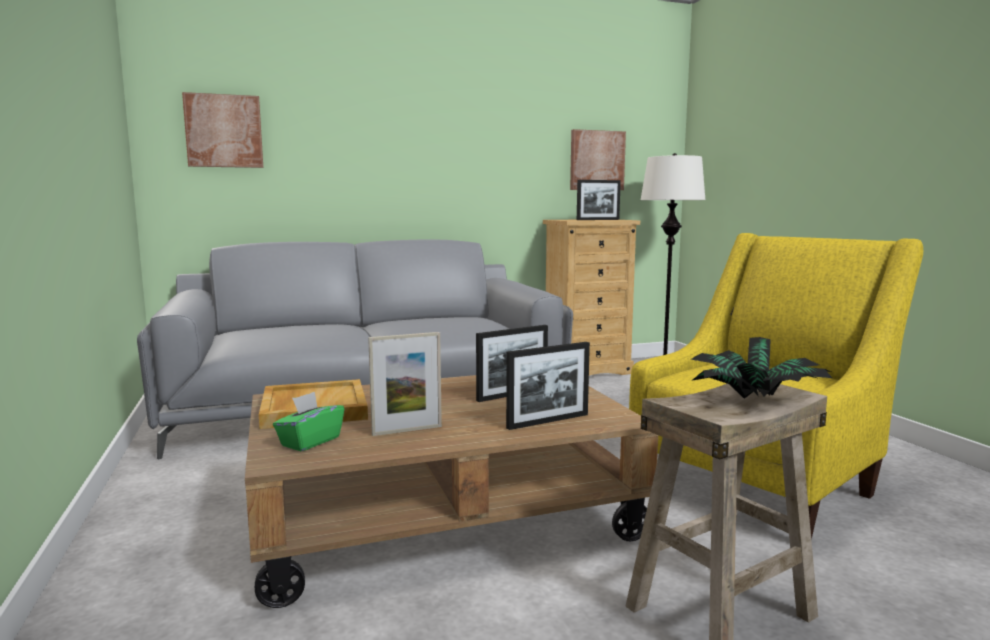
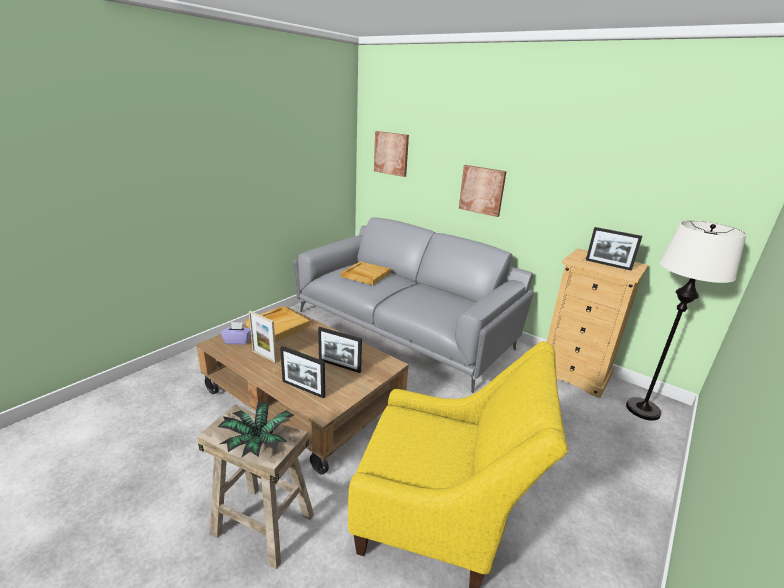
camera: 55 degrees right, 15 degrees up
(291, 329) = (365, 275): none -> beige tray
(310, 441) = (237, 341): green tissue box -> purple tissue box
(596, 160) = (647, 209): picture -> picture (482, 190)

